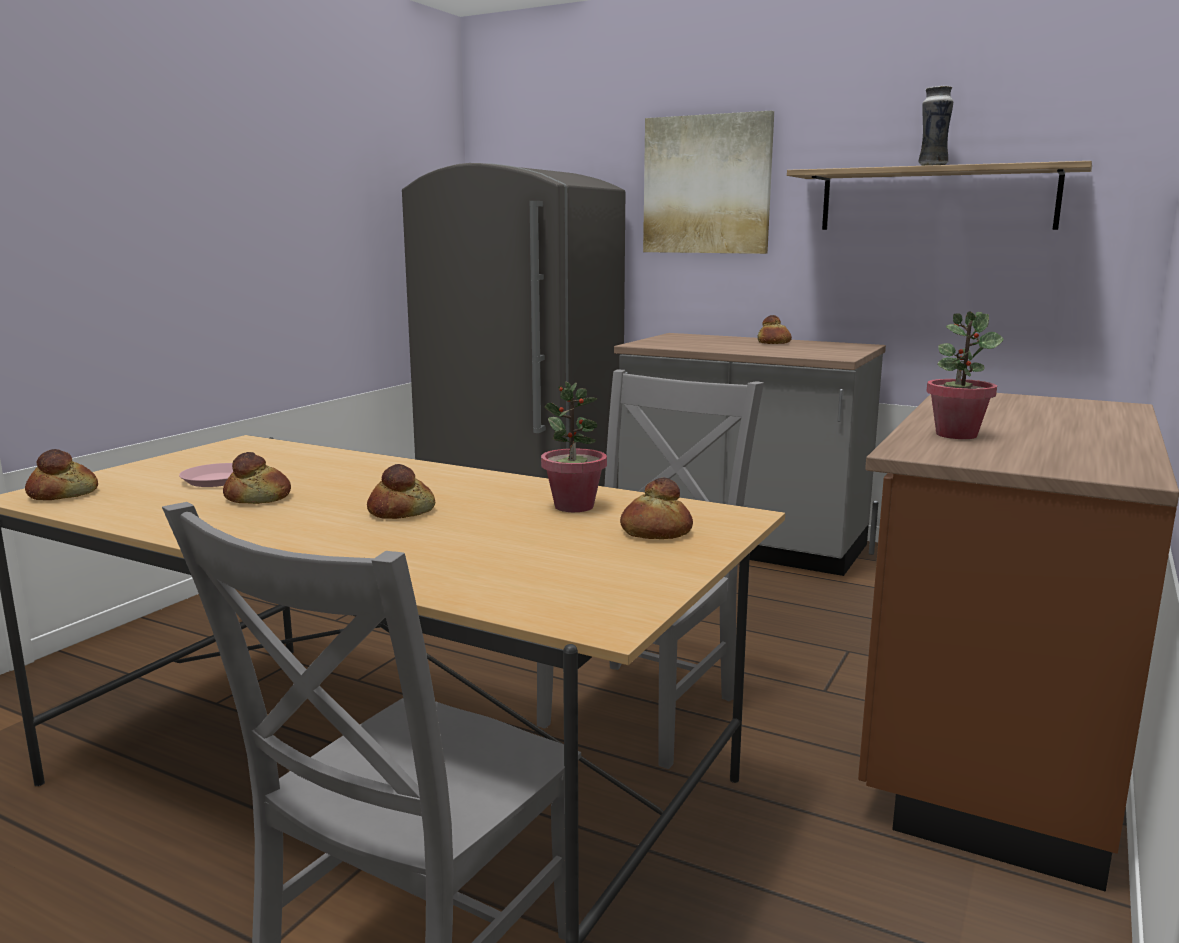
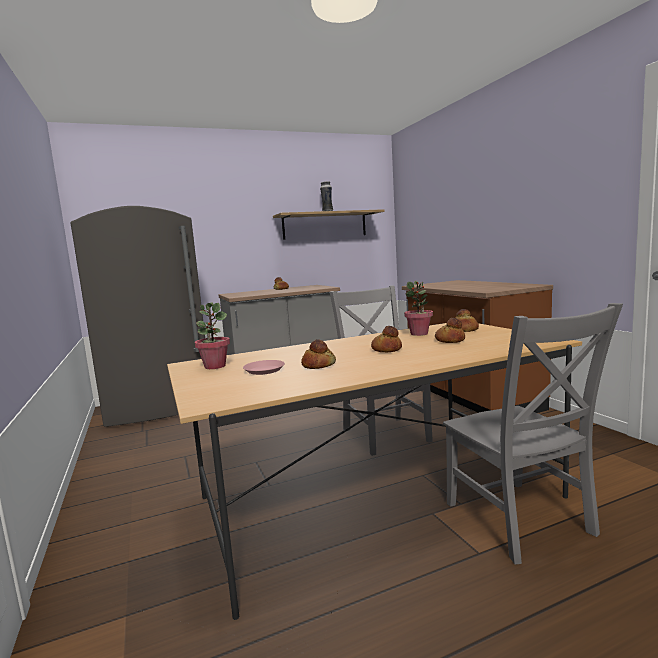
camera: 50 degrees left, 5 degrees down
(63, 494) = (219, 397): bread -> bread (449, 340)
(707, 185) = (226, 221): picture -> none
(956, 435) = (471, 288): potted plant -> potted plant (215, 366)

